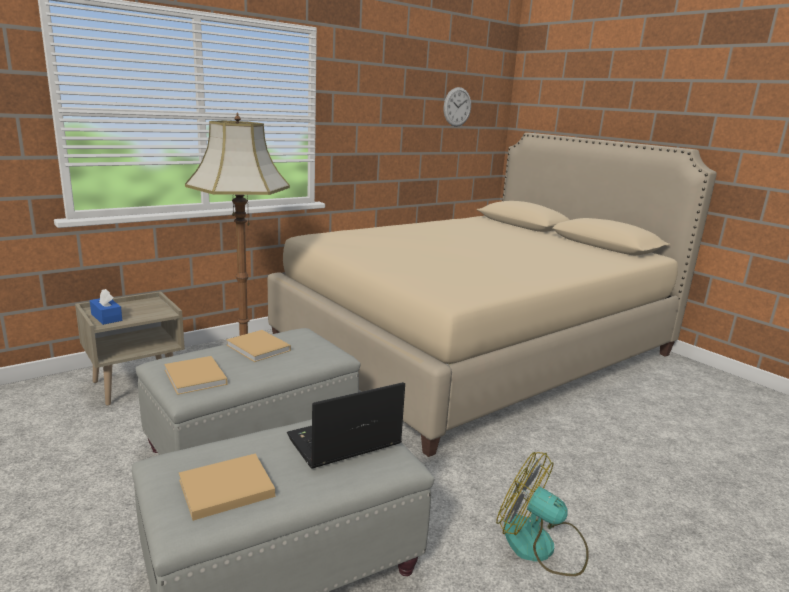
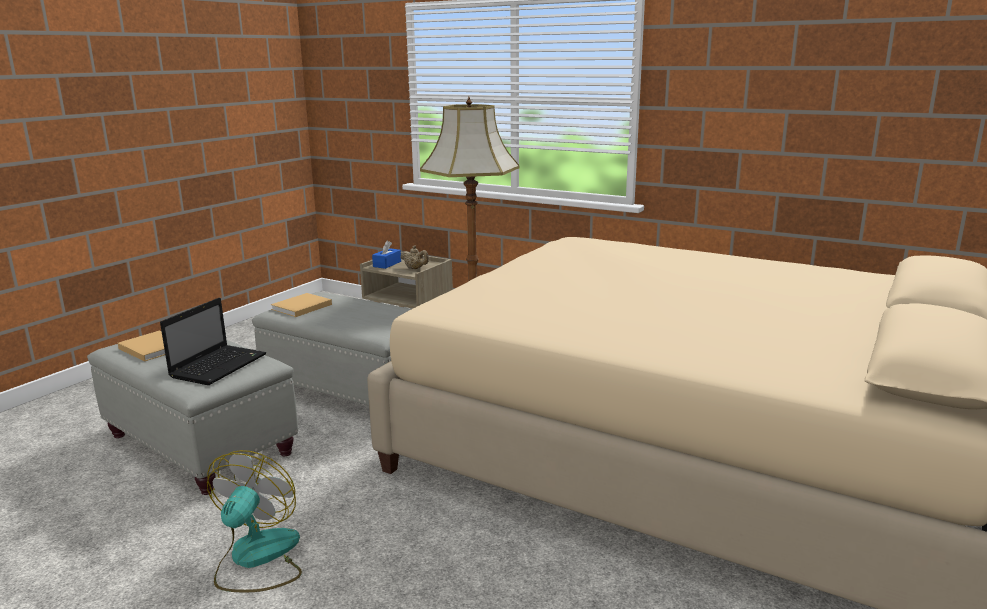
camera: 70 degrees right, 0 degrees up
(150, 310) = (415, 268): none -> beige teapot
(259, 348) = (370, 310): beige book -> none
(342, 442) = (219, 365): laptop -> laptop turned 75 degrees clockwise
(457, 107) = (915, 79): wall clock -> none

